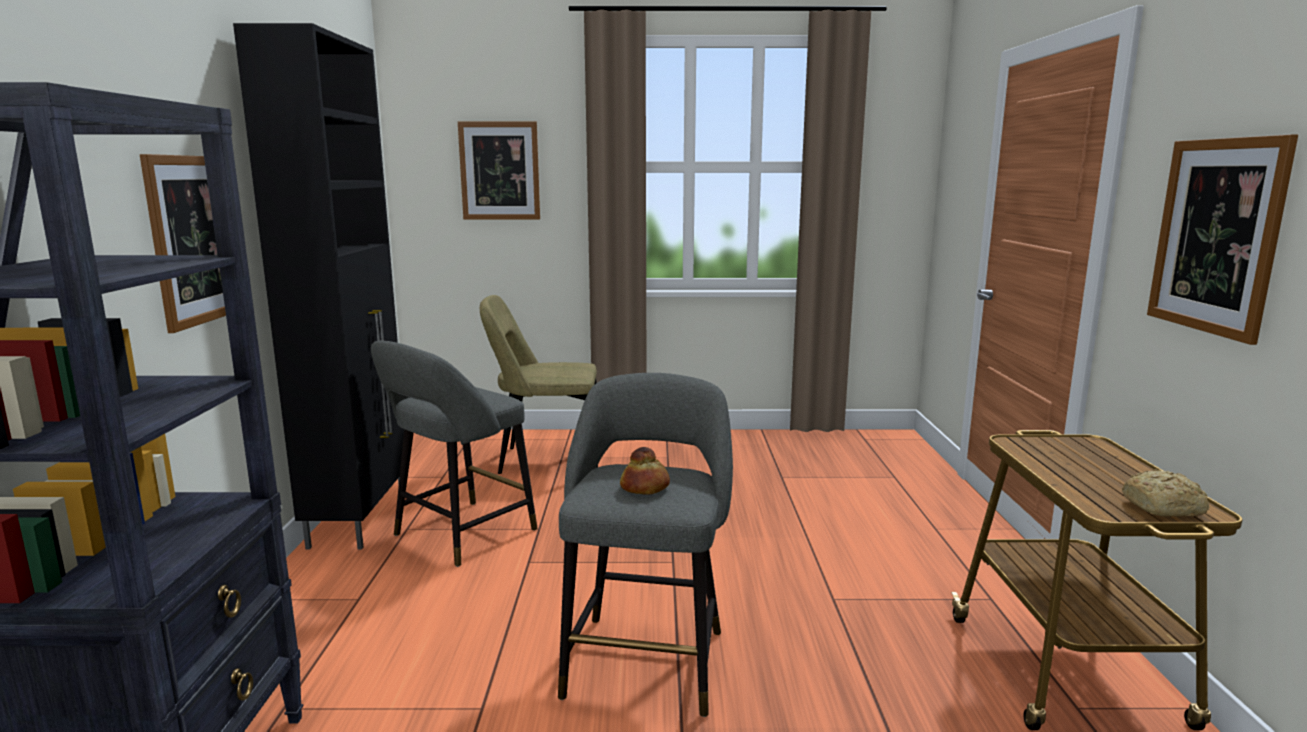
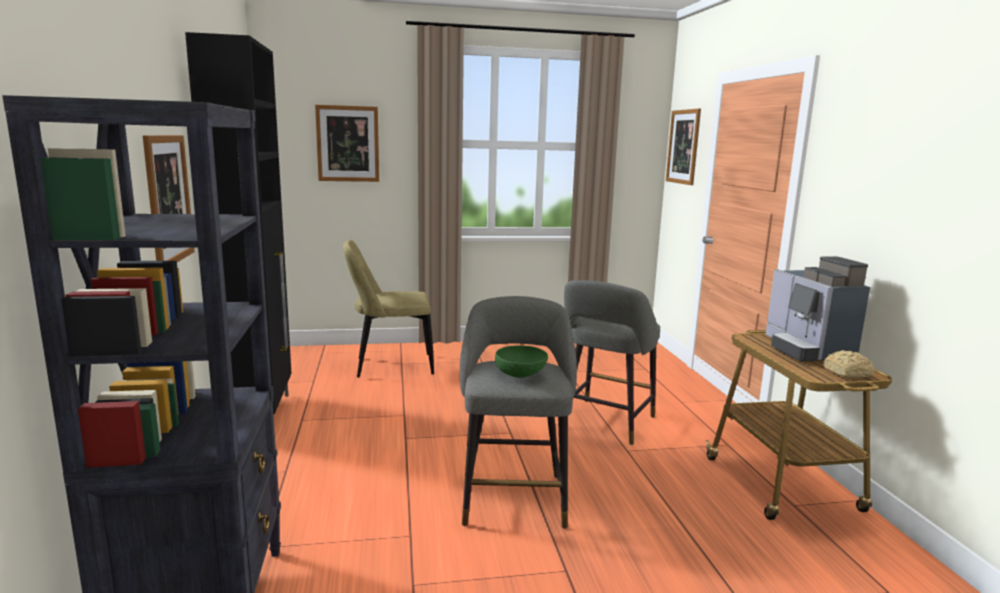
camera: 10 degrees left, 0 degrees up
(459, 535) = (345, 422): grey stool -> grey stool (605, 423)
(645, 487) = (521, 374): bread -> green bowl
(1104, 464) = (806, 349): none -> coffee machine
(1216, 236) = (870, 205): picture -> picture (683, 146)

